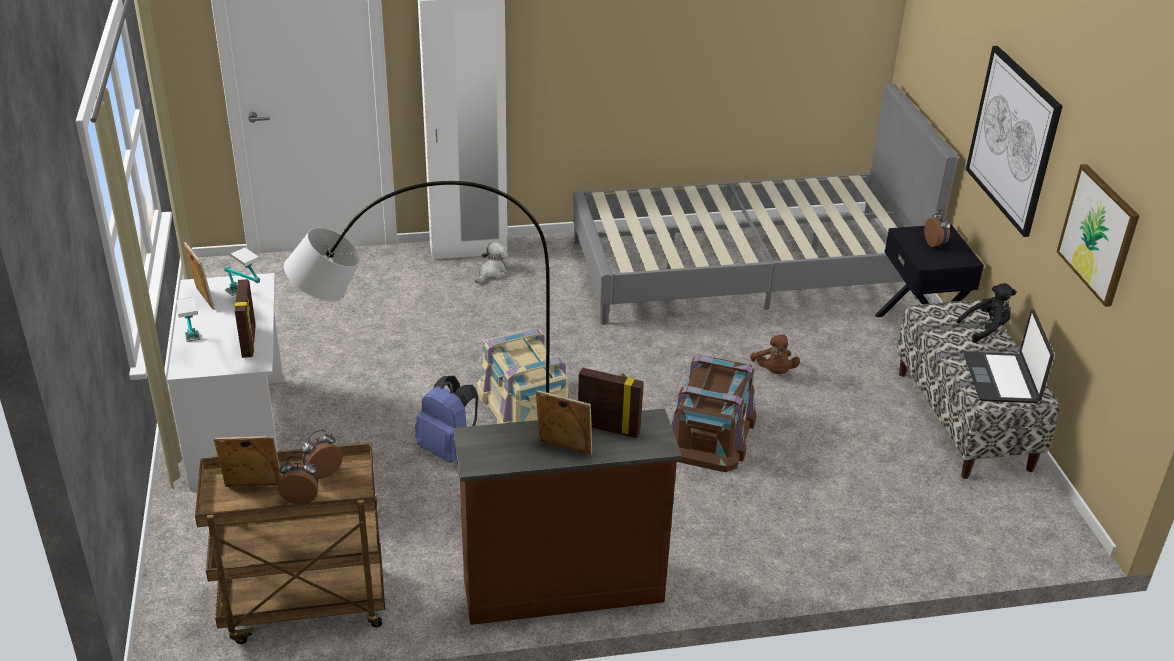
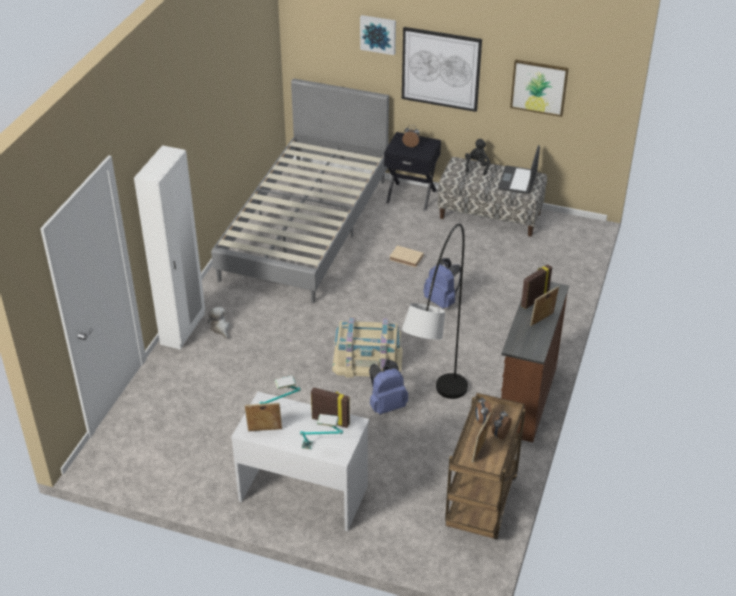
camera: 60 degrees left, 5 degrees up
(712, 433) = (442, 301): brown storage box -> blue backpack
(774, 371) = (407, 258): brown plush toy -> beige book
(974, 47) = (378, 34): none -> picture
(1002, 379) = (518, 181): laptop -> laptop turned 75 degrees clockwise

